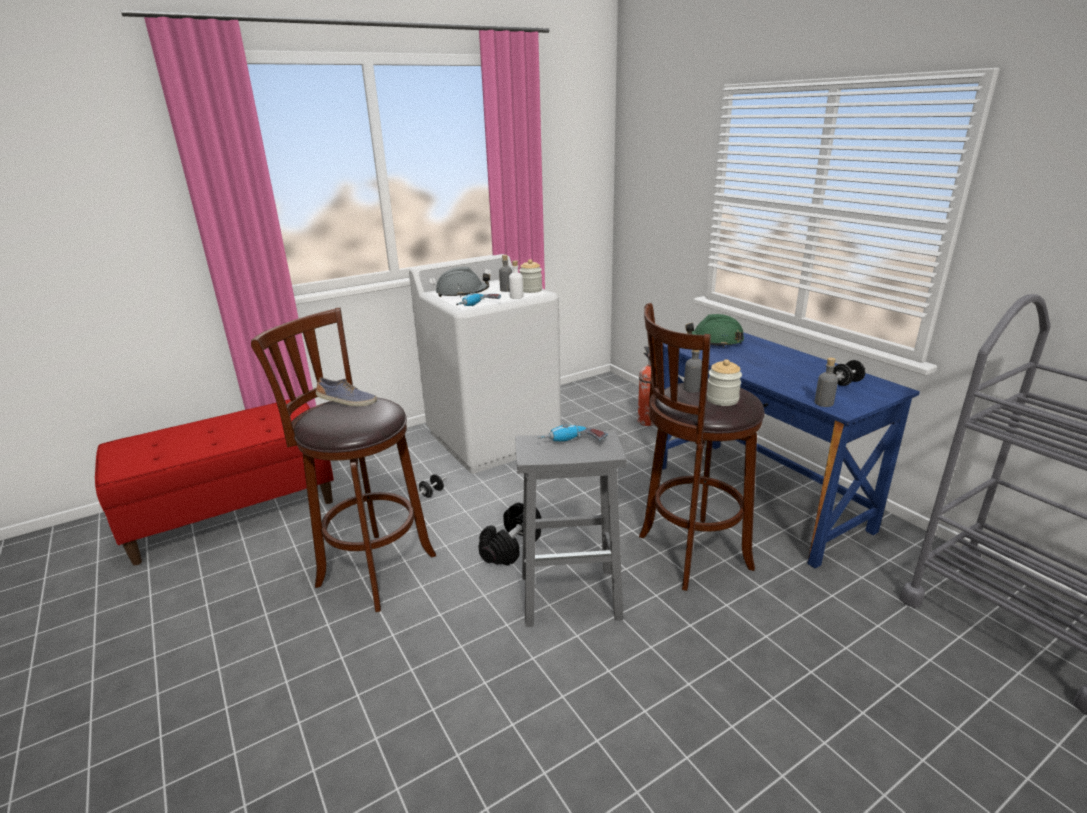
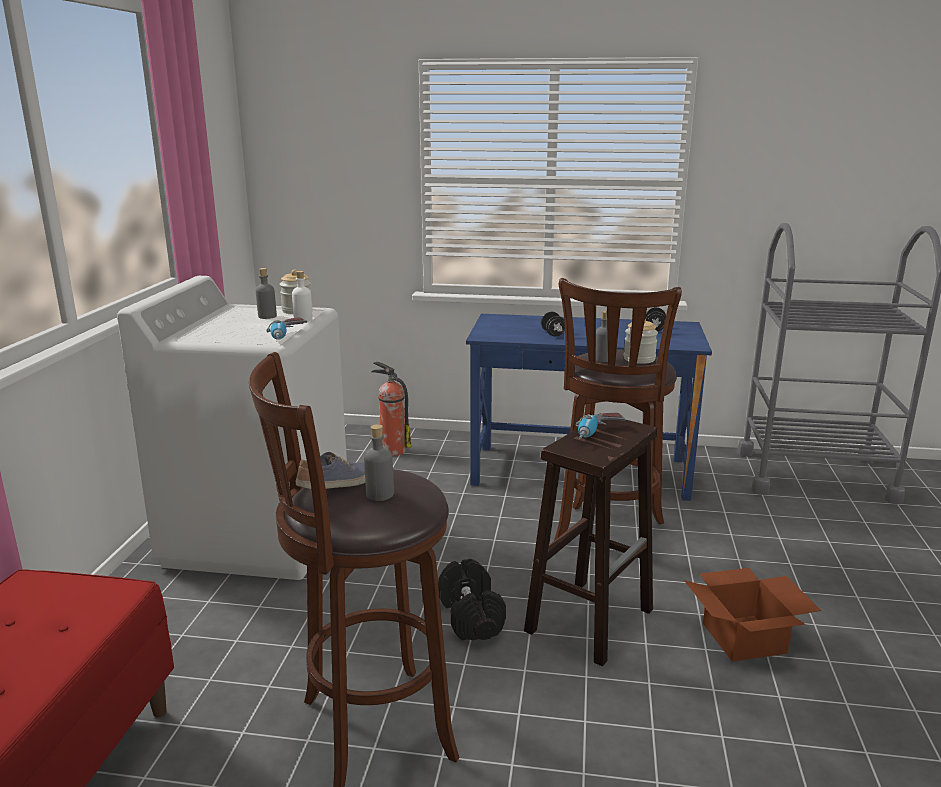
camera: 50 degrees left, 5 degrees down
(432, 493) = (291, 622): black dumbbell -> black dumbbell (553, 334)
(462, 293) = (221, 331): grey hard hat -> none
(572, 595) = (590, 619): grey stool -> brown stool
(652, 689) = (746, 638): none -> cardboard box
(714, 341) = (504, 326): green hard hat -> none
(823, 403) = (675, 345): grey bottle -> grey bottle (379, 494)

